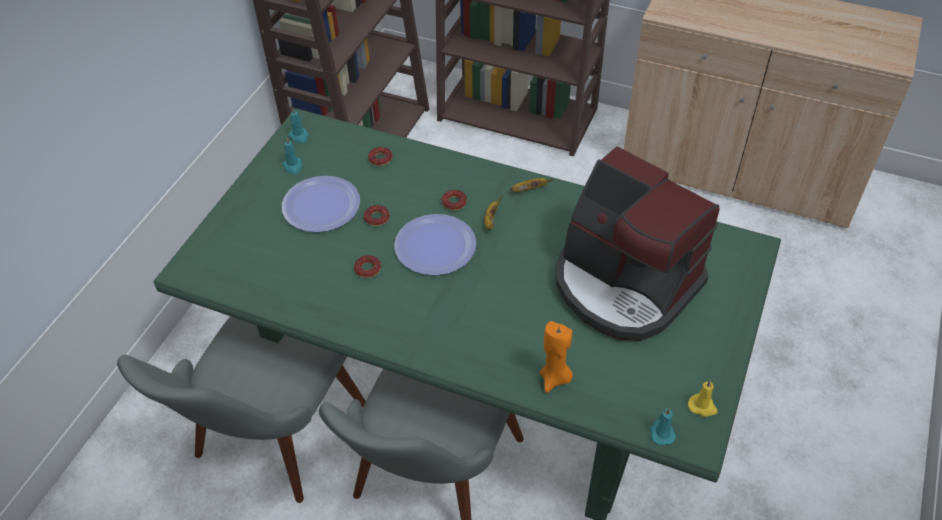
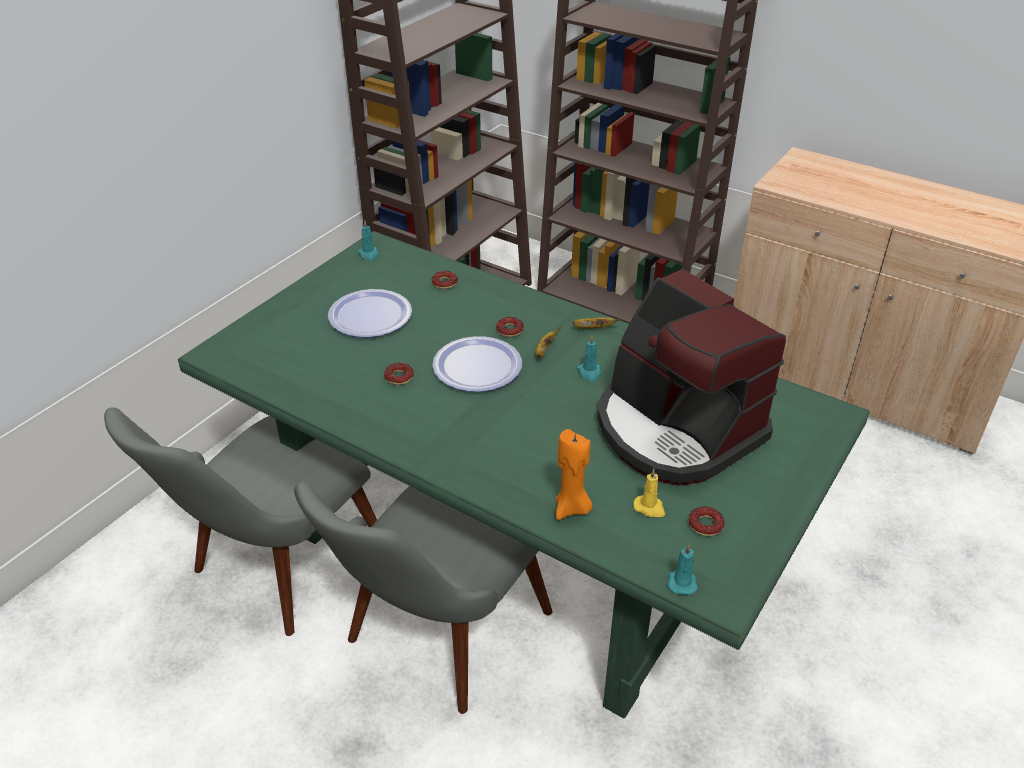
camera: 10 degrees right, 10 degrees down
(293, 166) = (353, 279): turquoise candle -> turquoise candle (589, 373)
(377, 218) = (424, 333): donut -> donut (705, 525)
(702, 407) = (738, 563): yellow candle -> yellow candle (650, 508)

